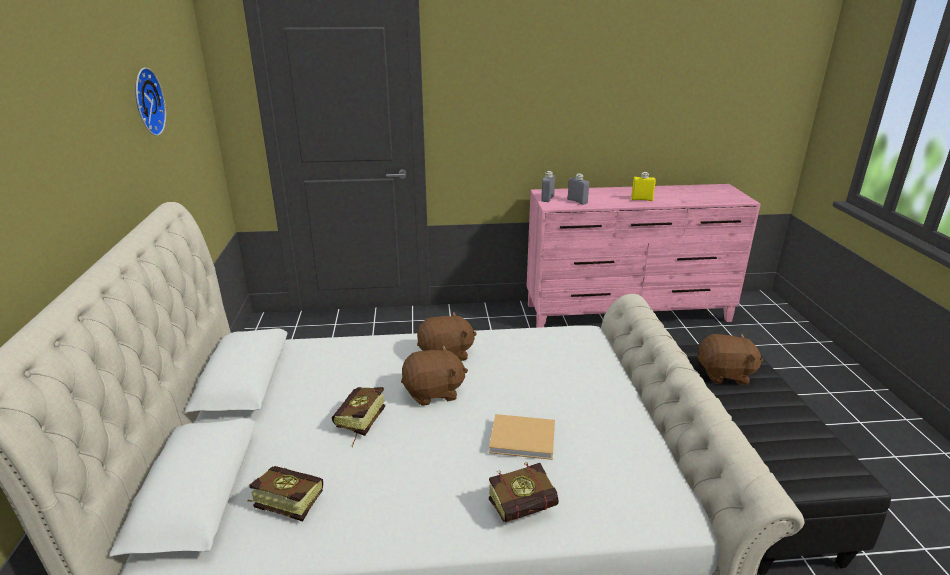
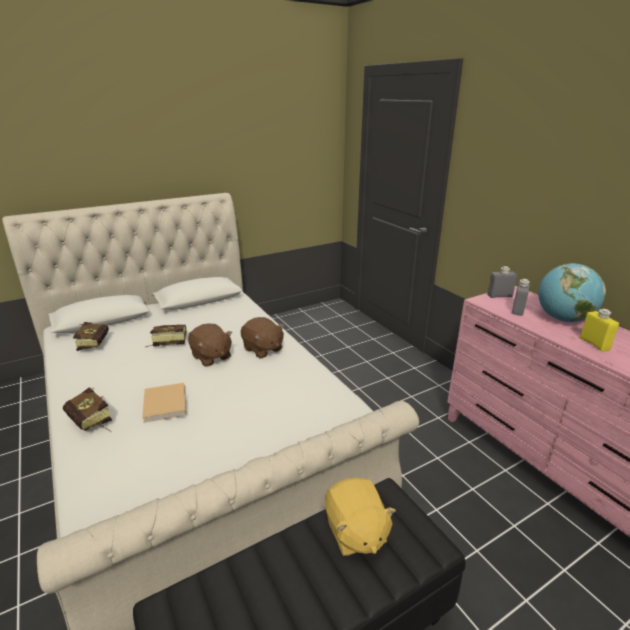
camera: 65 degrees right, 0 degrees up
(145, 102) = (242, 135): wall clock -> none
(601, 195) = (563, 319): none -> globe
(725, 374) = (355, 532): brown plush toy -> yellow plush toy

